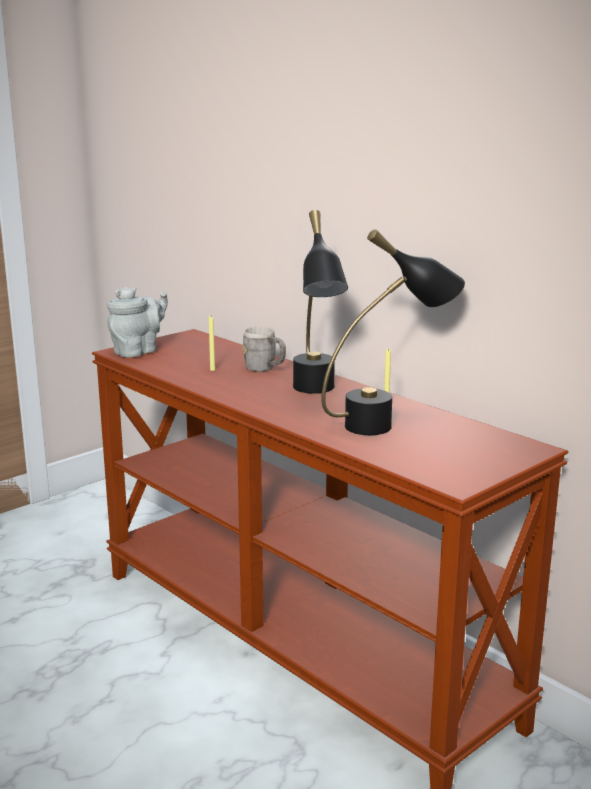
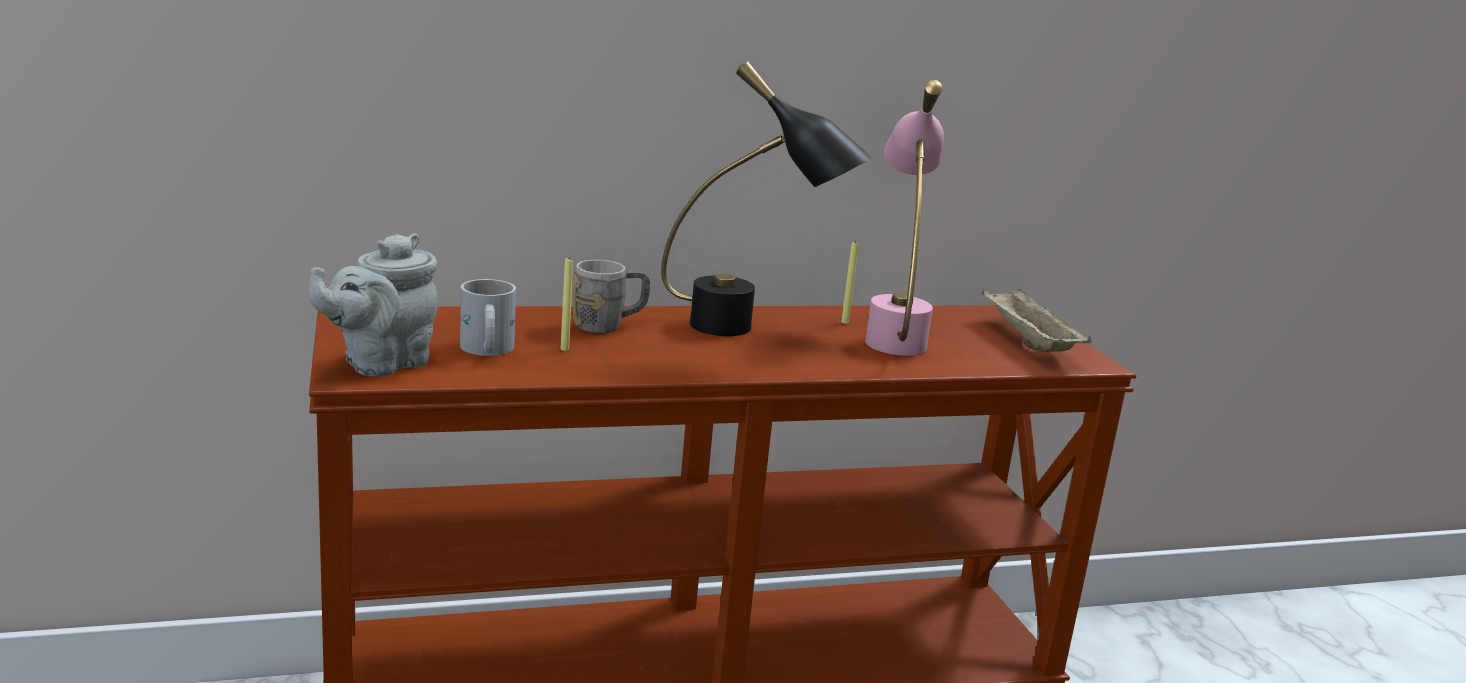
camera: 65 degrees left, 0 degrees up
(138, 351) = (380, 363): grey teapot -> grey teapot turned 120 degrees counterclockwise
(185, 359) = (485, 350): none -> white mug
(388, 423) = (894, 334): black table lamp -> pink table lamp
(462, 459) = (1027, 341): none -> beige tray

